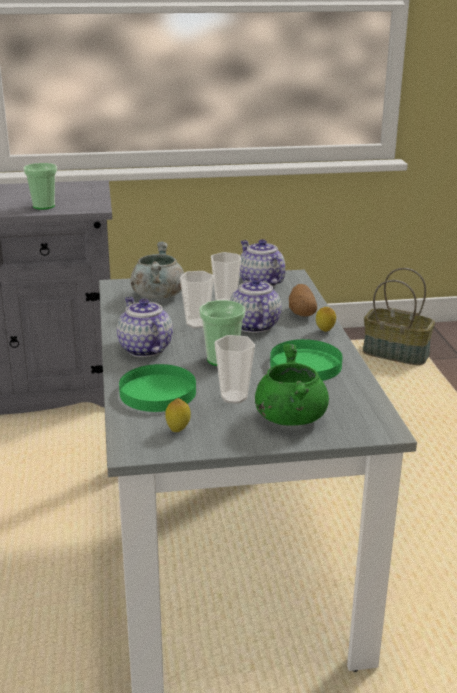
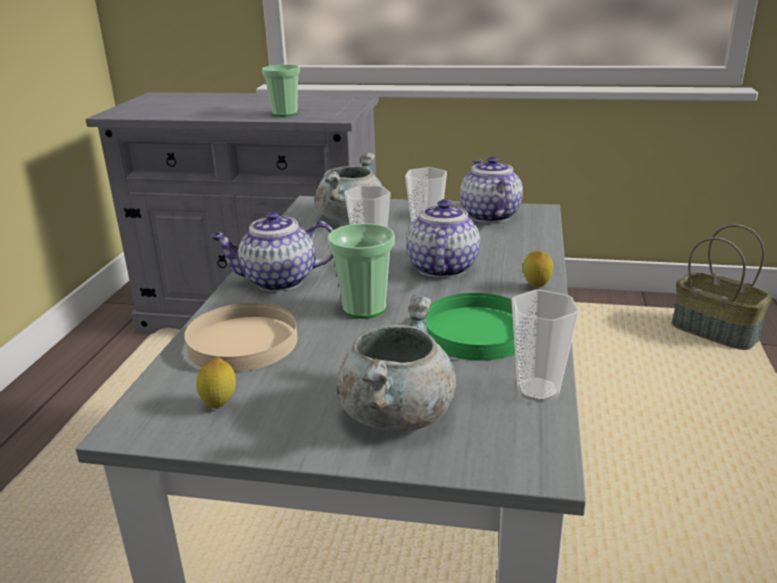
camera: 20 degrees right, 0 degrees up
(144, 349) = (277, 281): teapot -> teapot turned 90 degrees counterclockwise
(157, 392) = (243, 342): green plate -> beige plate
(234, 397) = (338, 366): cup -> cup (538, 390)
(289, 417) = (396, 412): green cooking pot -> grey cooking pot
(302, 312) = (520, 257): potato -> none

